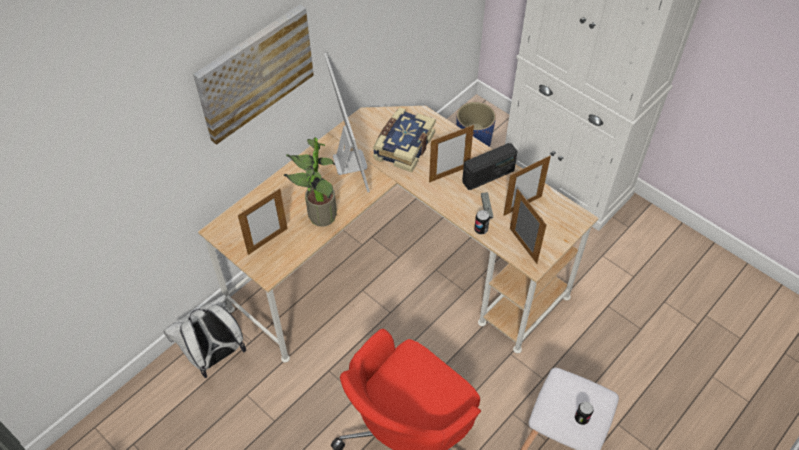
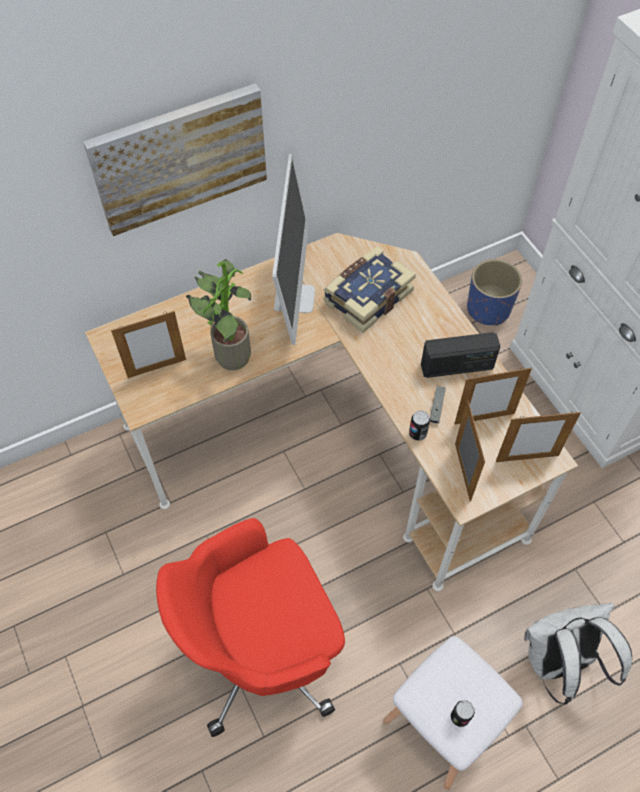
camera: 20 degrees right, 5 degrees up
(215, 356) = (90, 476): white backpack -> white backpack (558, 662)
(449, 174) = (408, 349): picture frame -> picture frame (527, 458)

